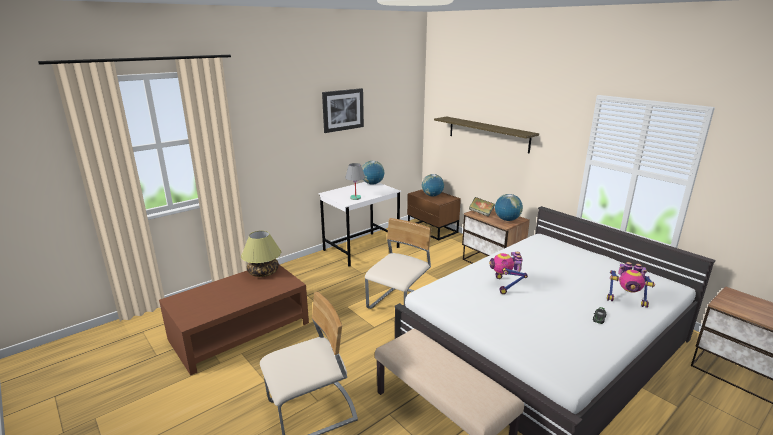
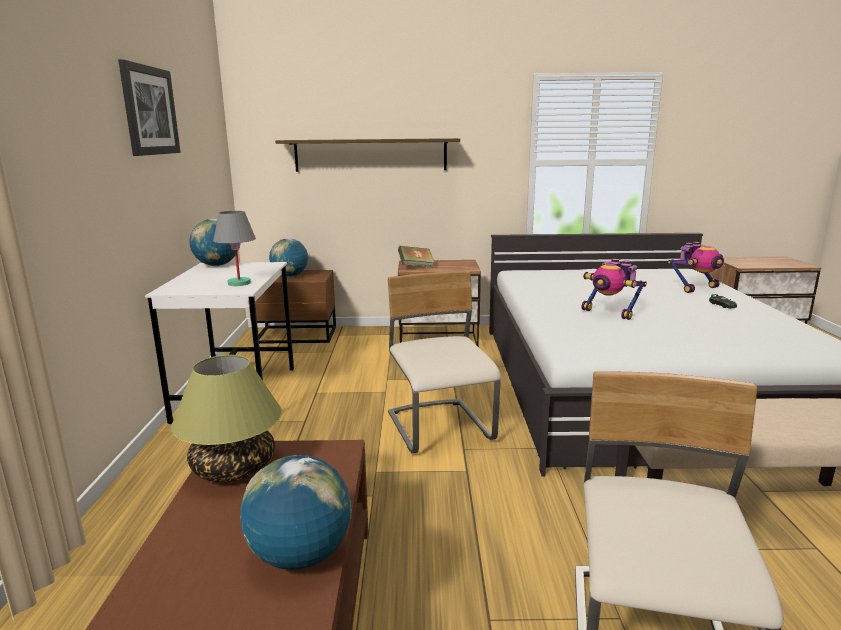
camera: 50 degrees left, 5 degrees down
(507, 220) = (458, 265): globe -> globe (300, 556)

